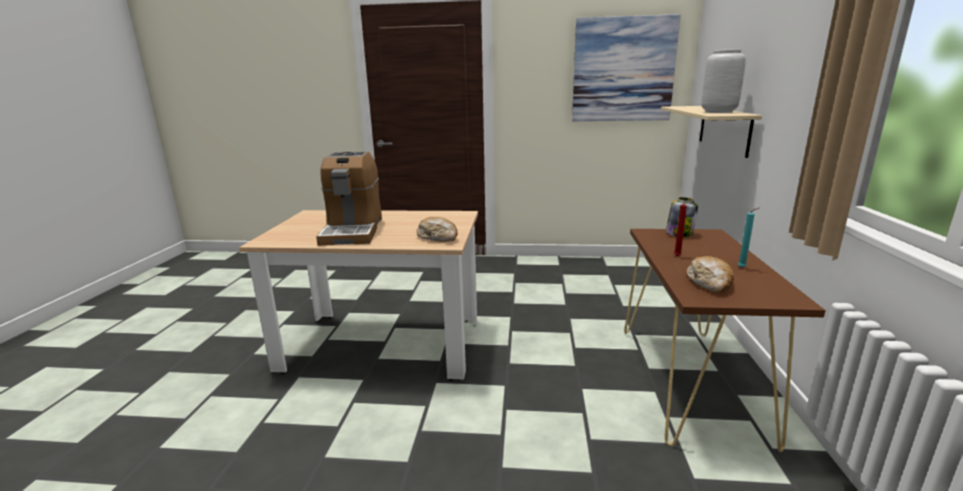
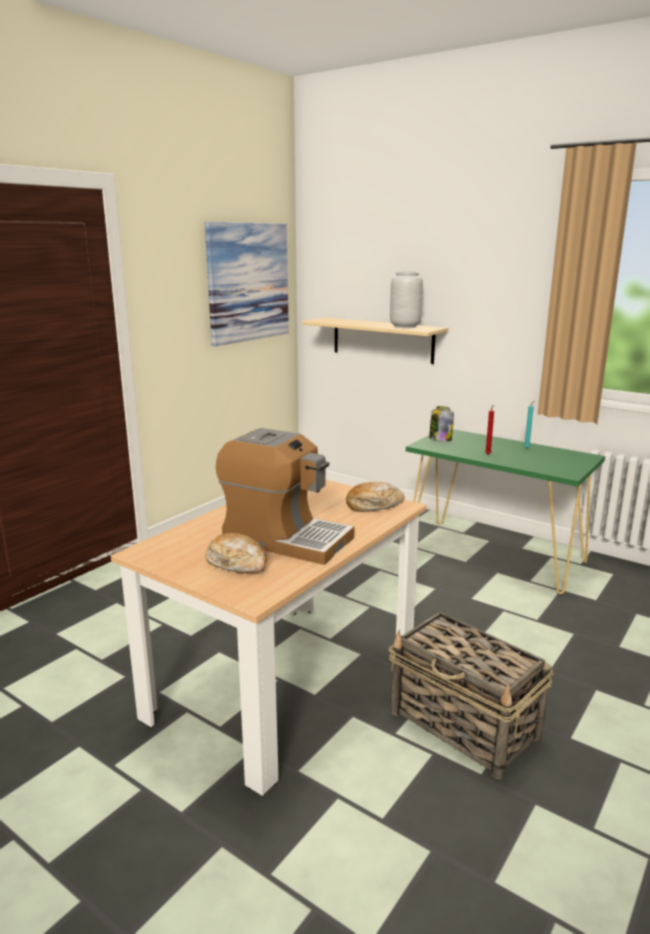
camera: 60 degrees left, 0 degrees up
(381, 433) = (465, 725): none -> basket
(689, 381) = (494, 555): brown console table -> green console table
(710, 282) = (545, 463): bread -> bread (237, 563)

